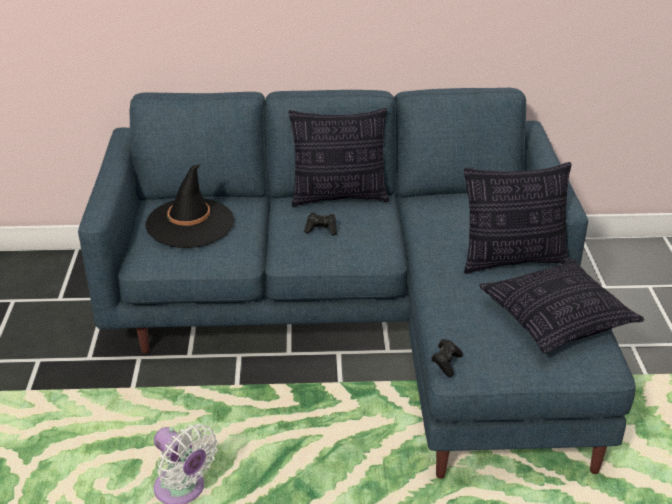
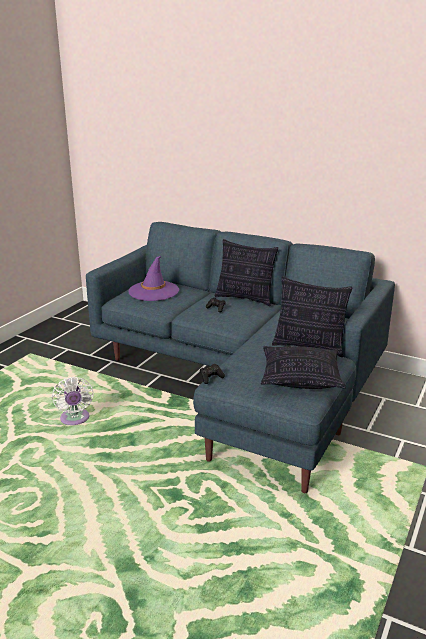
camera: 30 degrees right, 10 degrees down
(190, 223) = (153, 291): black hat -> purple hat

